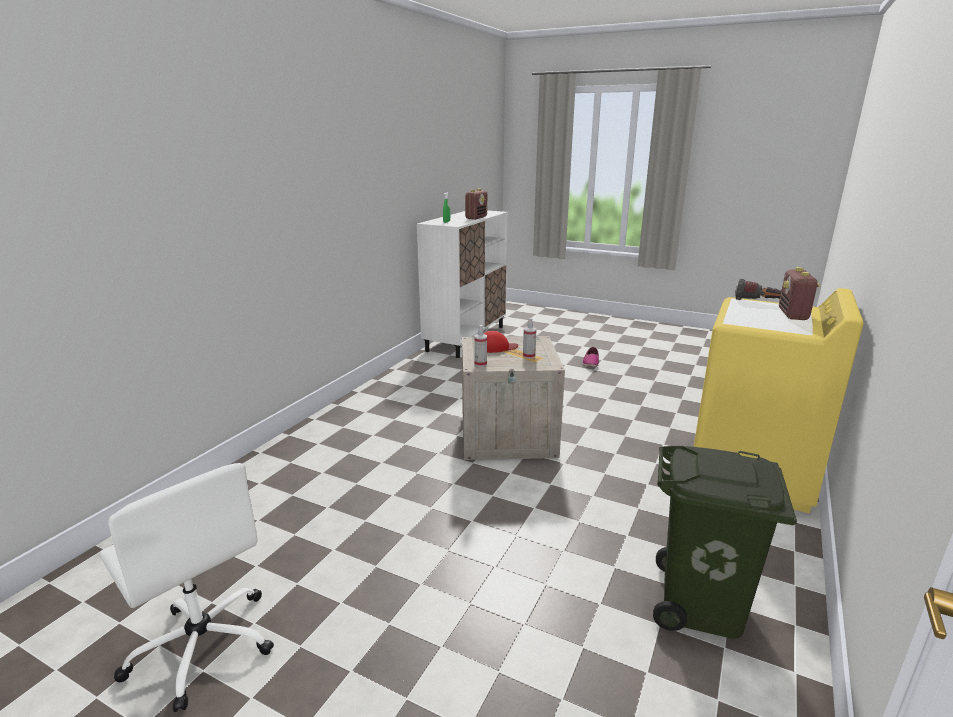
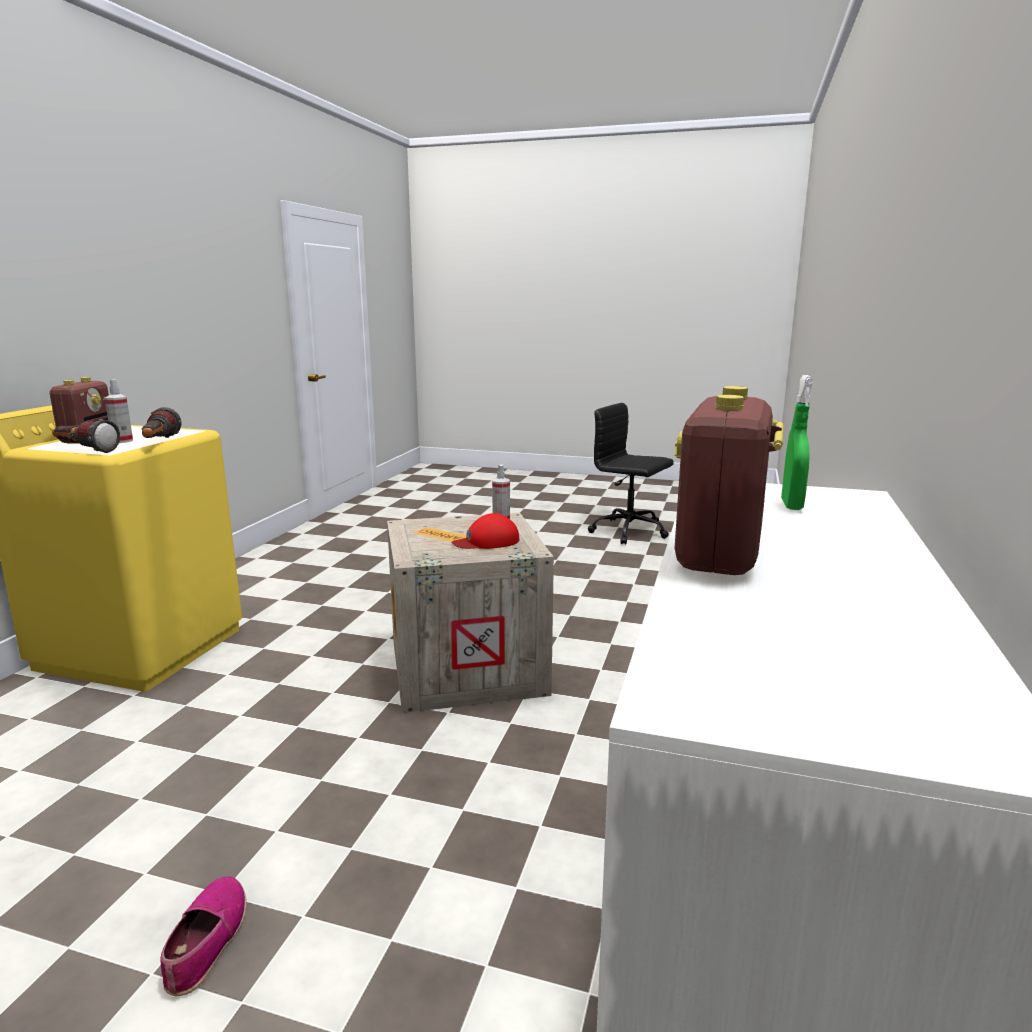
camera: 170 degrees right, 5 degrees down
(202, 645) = (630, 531): white office chair -> black office chair
(529, 356) = (434, 533): spray bottle -> spray bottle (122, 441)
(701, 606) = (315, 560): green trash can -> none
(727, 308) = (159, 442): none -> flashlight

